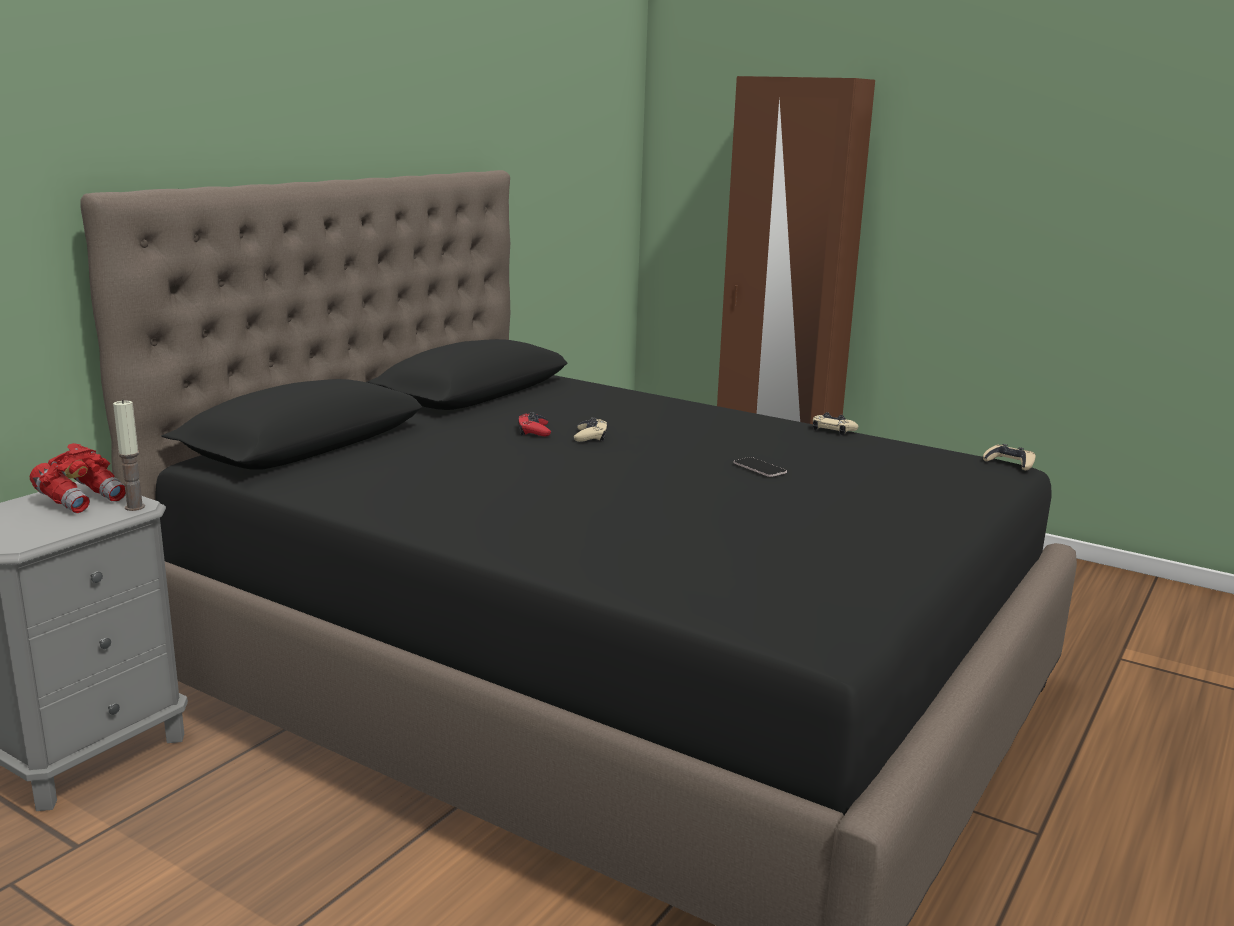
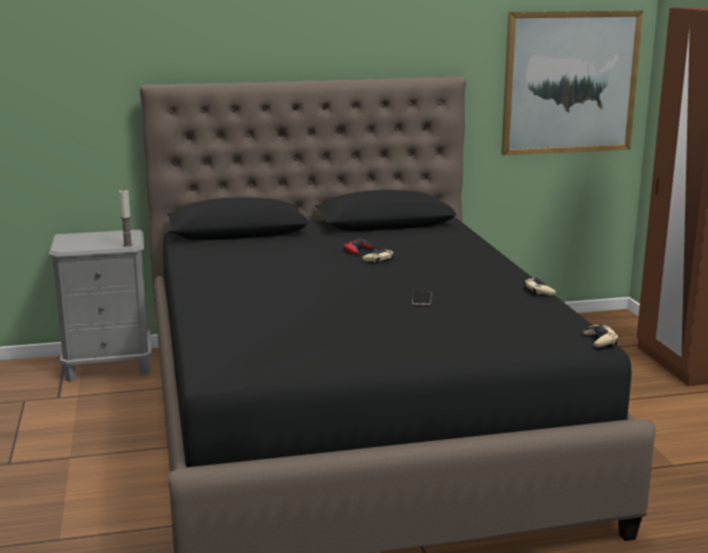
camera: 45 degrees right, 0 degrees up
(82, 500) = (117, 238): red binoculars -> none
(583, 178) = (569, 82): none -> picture

